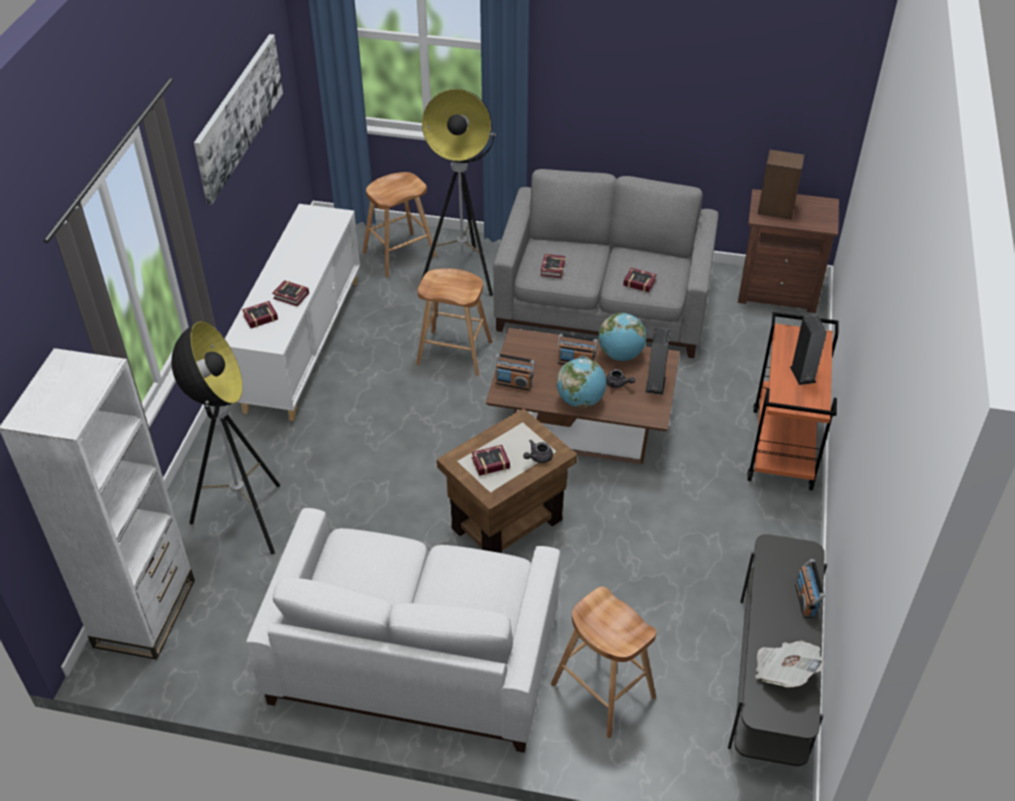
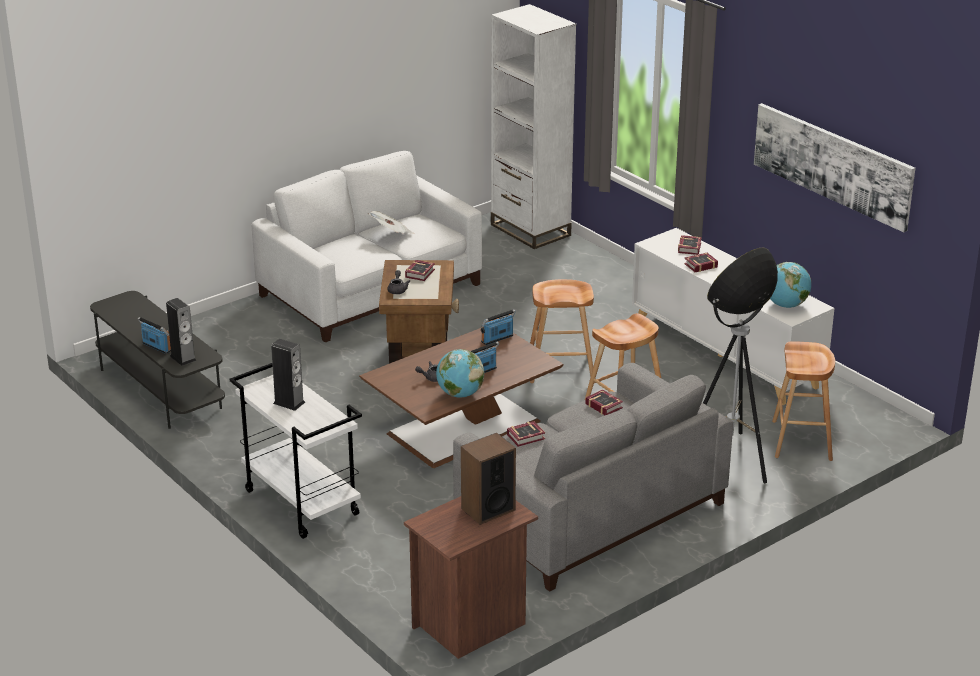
camera: 130 degrees right, 15 degrees down
(244, 520) = (562, 276): floor lamp -> none
(580, 400) = (439, 355): globe -> globe (786, 305)
(603, 691) = (250, 333): brown stool -> brown stool (560, 369)
(655, 384) = (407, 392): speaker -> speaker (183, 358)
(783, 449) = (300, 502): orange cart -> white cart
(783, 671) = (135, 316): newspaper -> newspaper (391, 233)

